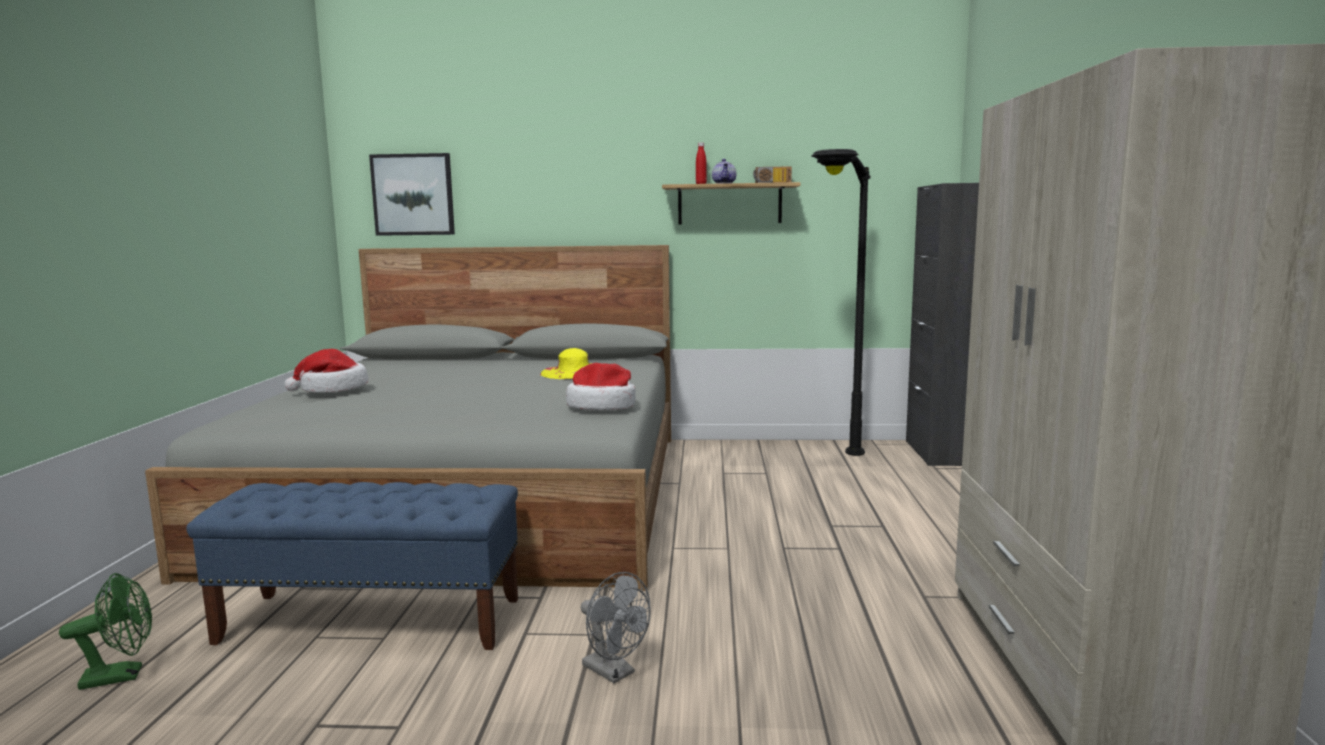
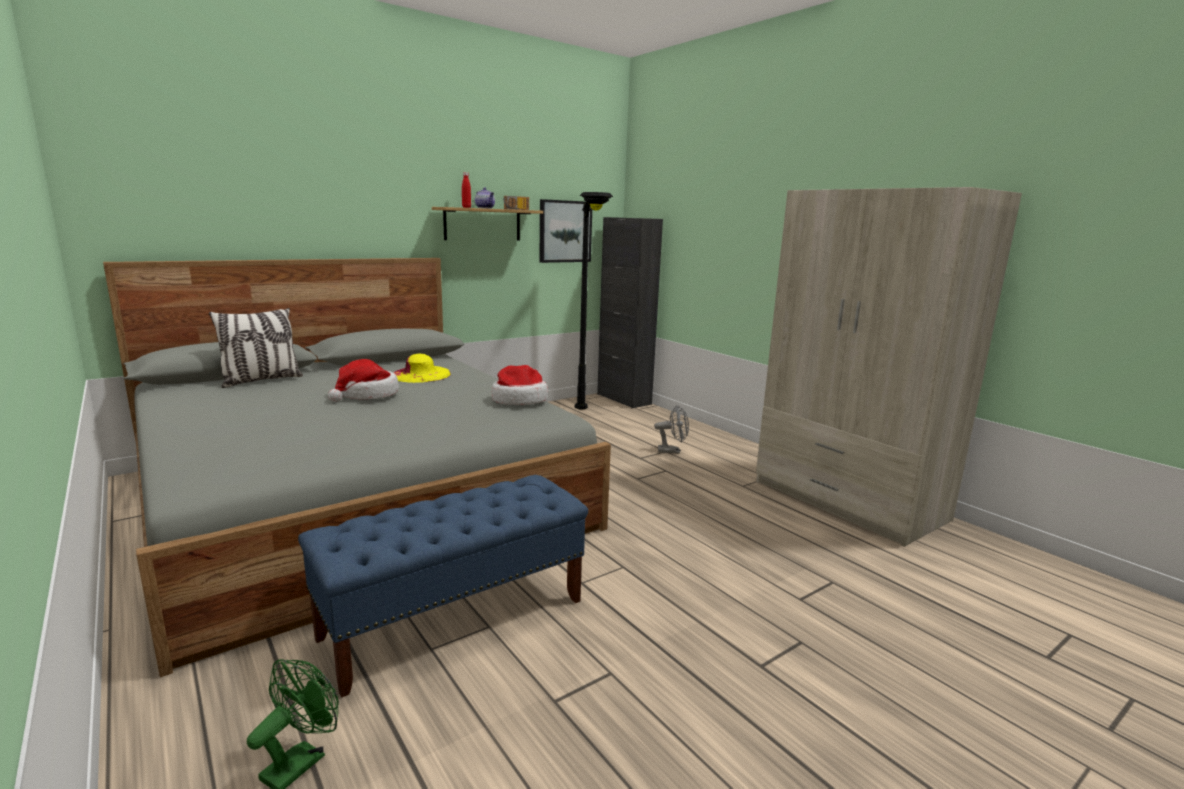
camera: 40 degrees left, 5 degrees up
(332, 389) = (233, 423): hat -> hat (367, 395)
(413, 195) = (170, 202): picture -> picture (565, 231)
(441, 363) = (261, 380): none -> pillow
(614, 672) = (672, 583): grey fan -> grey fan (672, 451)

